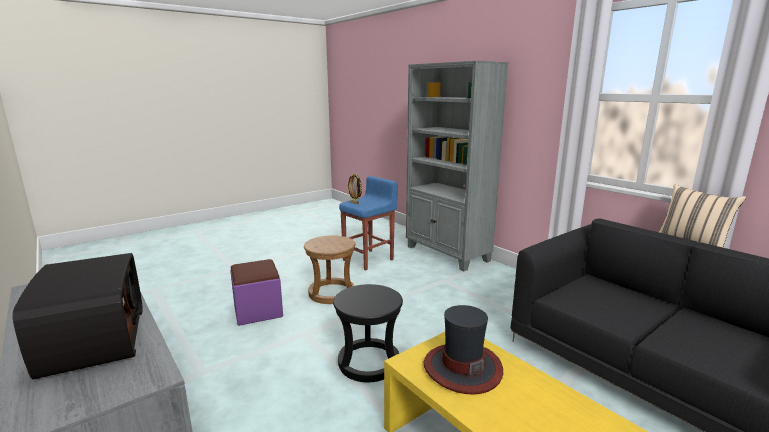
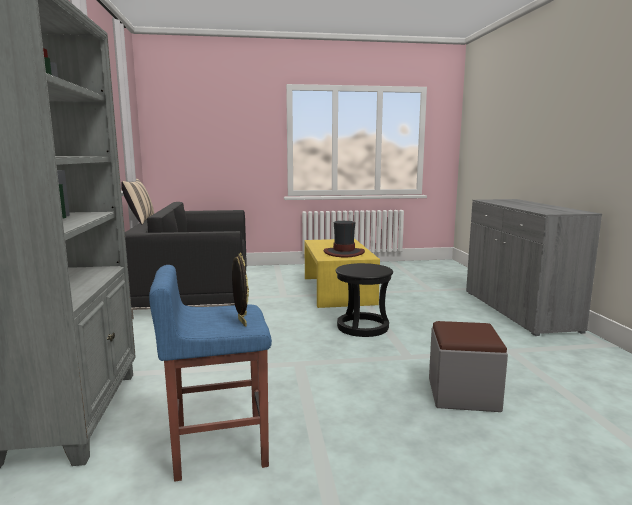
camera: 150 degrees left, 5 degrees down
(92, 341) = (516, 203): radio -> none
(258, 311) = (463, 394): purple ottoman -> grey ottoman
(331, 293) = (349, 394): brown stool -> none

